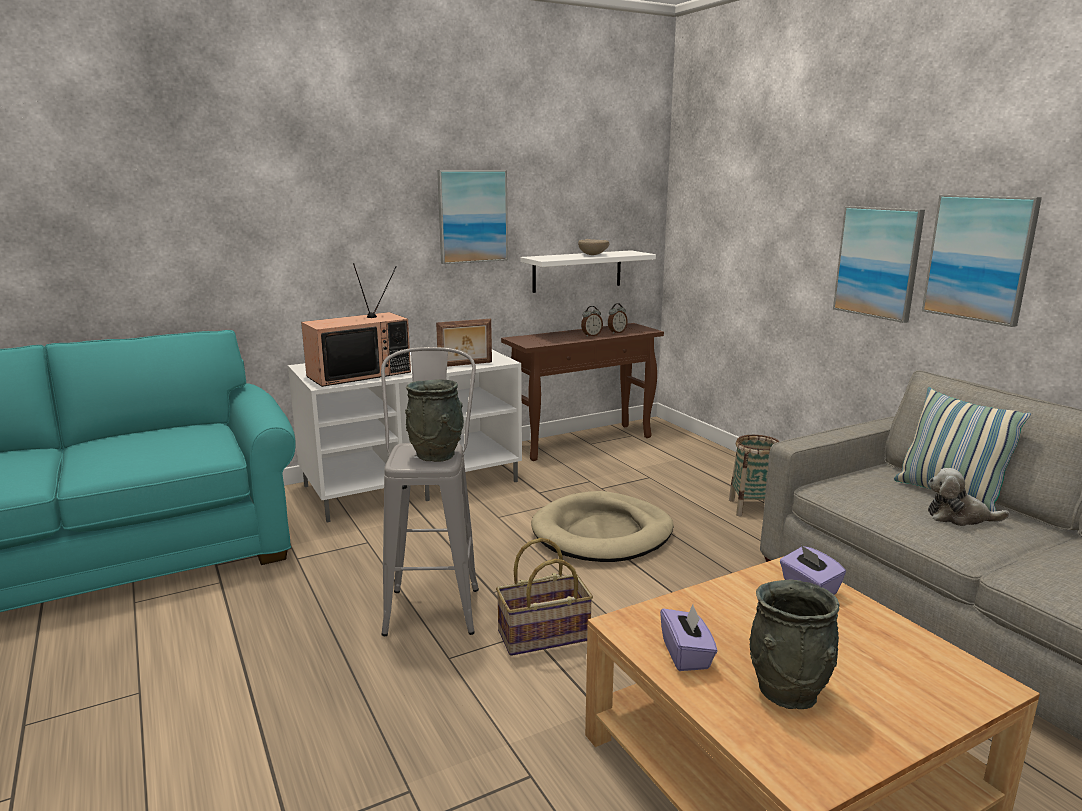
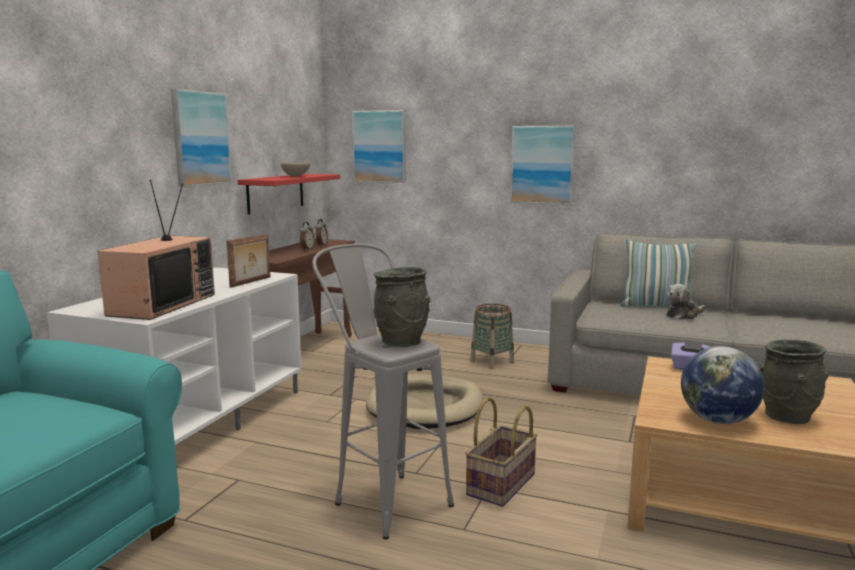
camera: 40 degrees left, 5 degrees down
(577, 271) = (276, 193): white shelf -> red shelf
(686, 655) = (717, 420): purple tissue box -> globe
(979, 258) = (618, 155): picture -> picture (379, 146)

